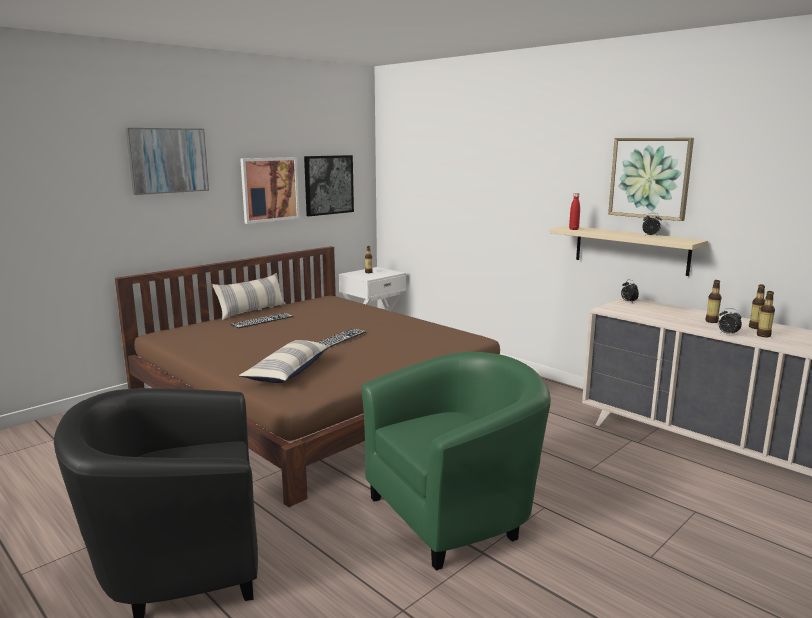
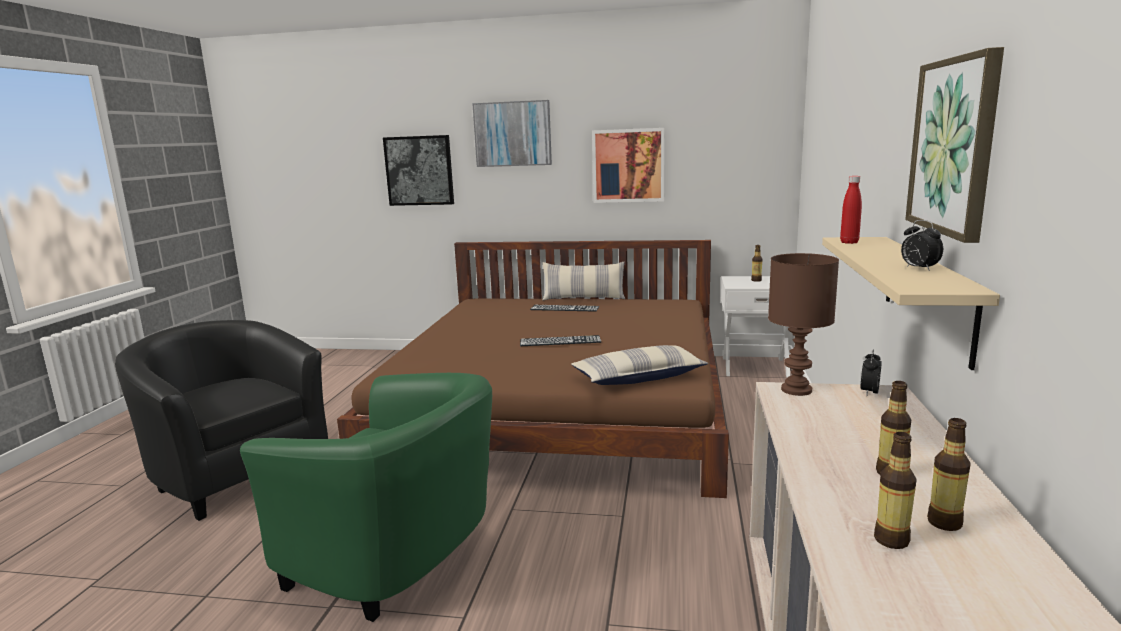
camera: 55 degrees right, 0 degrees up
(288, 371) = (445, 355): pillow -> pillow (639, 378)
(328, 185) = (715, 162): picture -> picture (419, 170)
(611, 308) = (797, 390): none -> brown table lamp
(727, 334) = (821, 501): alarm clock -> none

